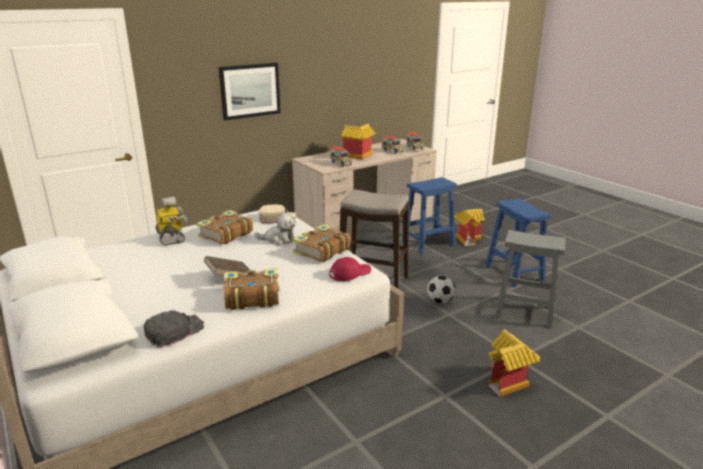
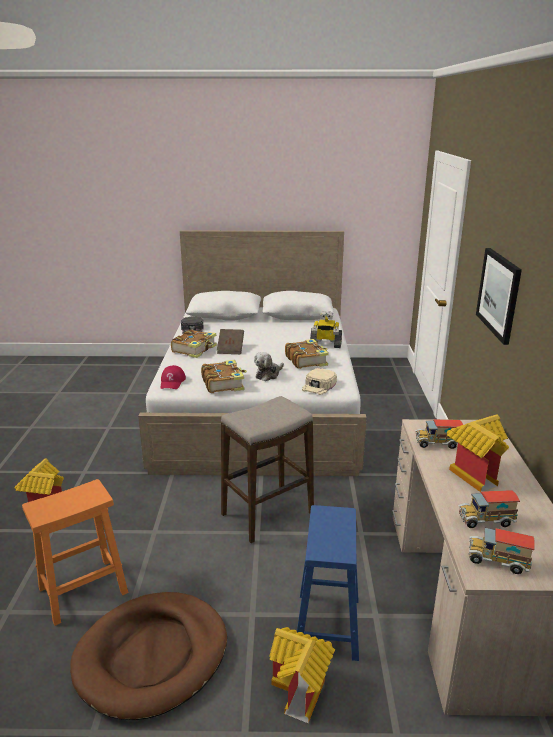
camera: 125 degrees right, 0 degrees up
(440, 301) = (180, 539): football -> none
(513, 272) = (152, 656): blue stool -> brown dog bed
(523, 311) = (84, 589): grey stool -> orange stool

